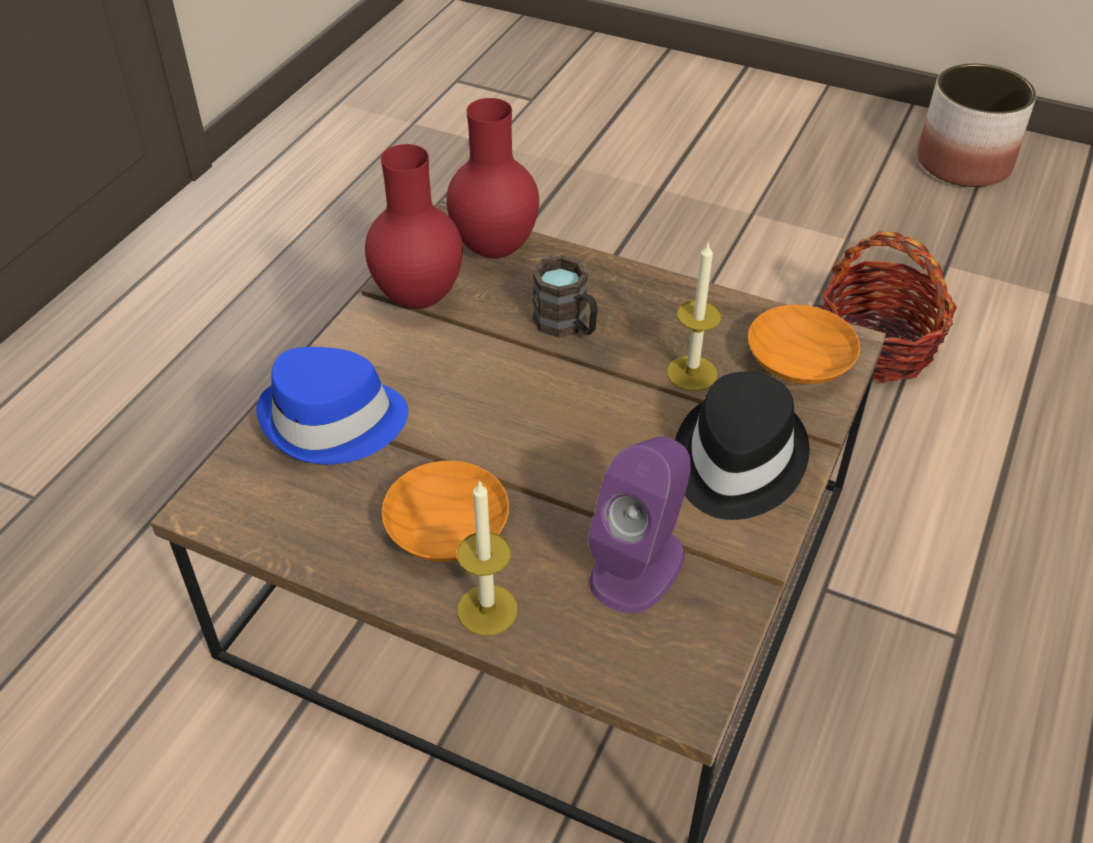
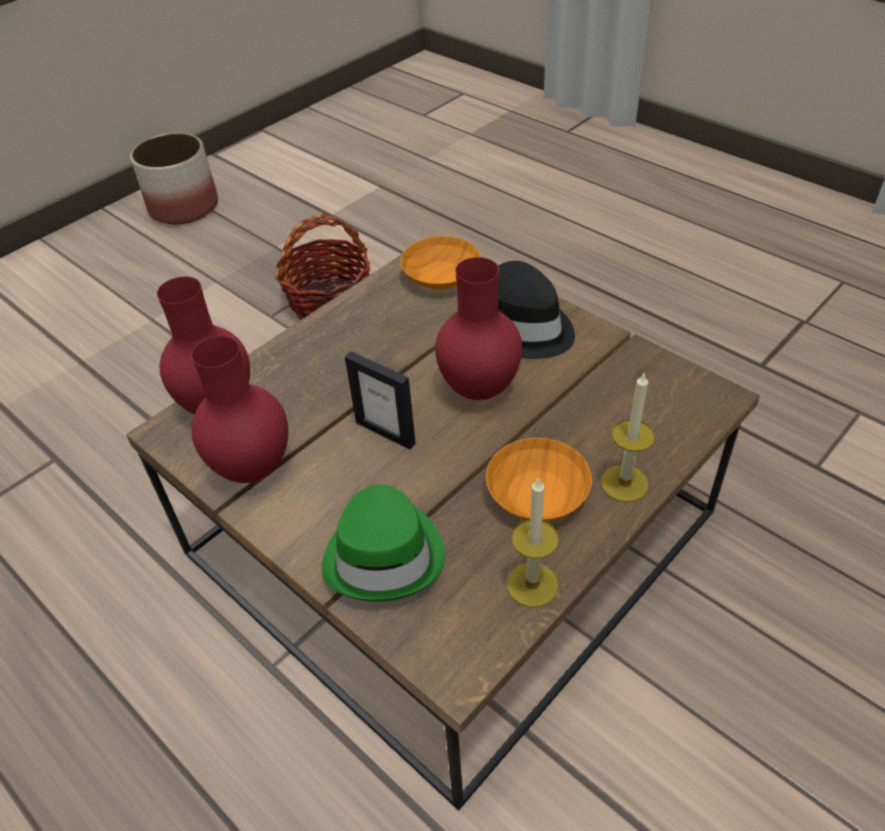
camera: 70 degrees left, 0 degrees up
(333, 422) = (385, 554): blue hat -> green hat
(500, 380) = (385, 432): none -> picture frame
(567, 325) = (342, 381): brown mug -> none
(602, 444) = (480, 388): none -> red vase
(638, 566) = (602, 394): purple speaker -> none
(692, 373) = (428, 327): candle -> candle (532, 584)

